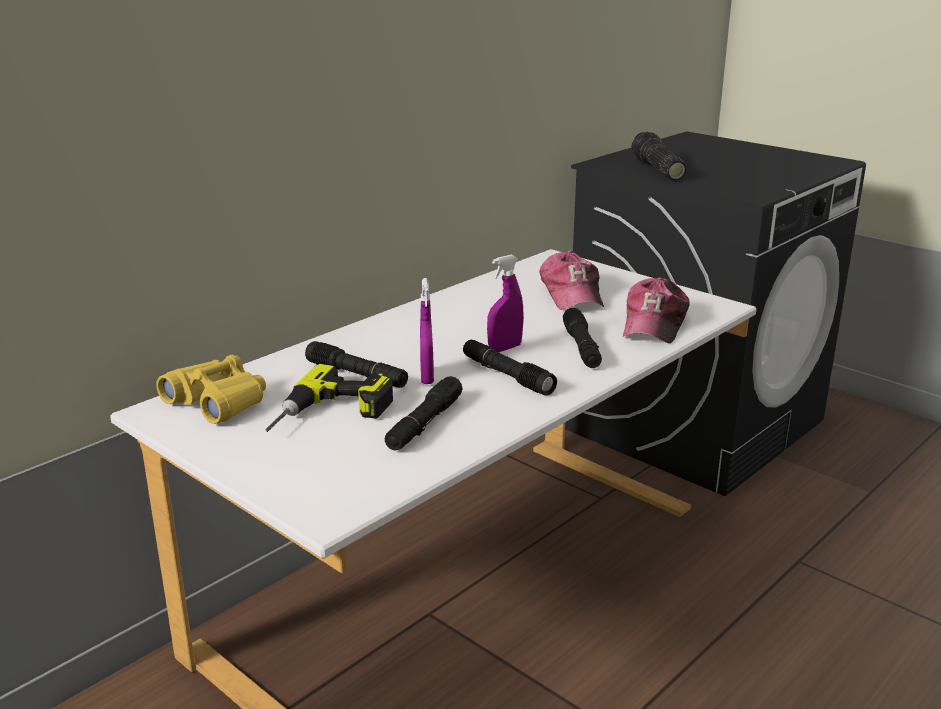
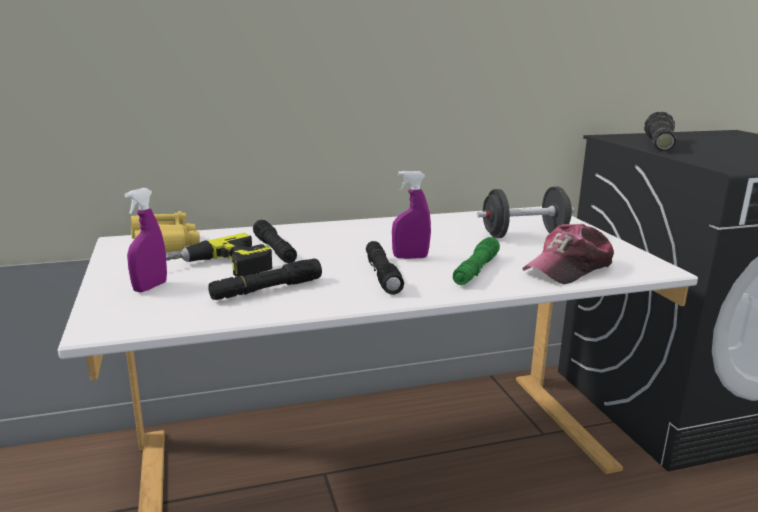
camera: 30 degrees right, 5 degrees down
(427, 377) = (320, 262): purple spray bottle -> purple spray bottle (150, 287)
(572, 294) = (524, 235): cap -> black dumbbell
(581, 347) = (476, 270): black flashlight -> green flashlight

